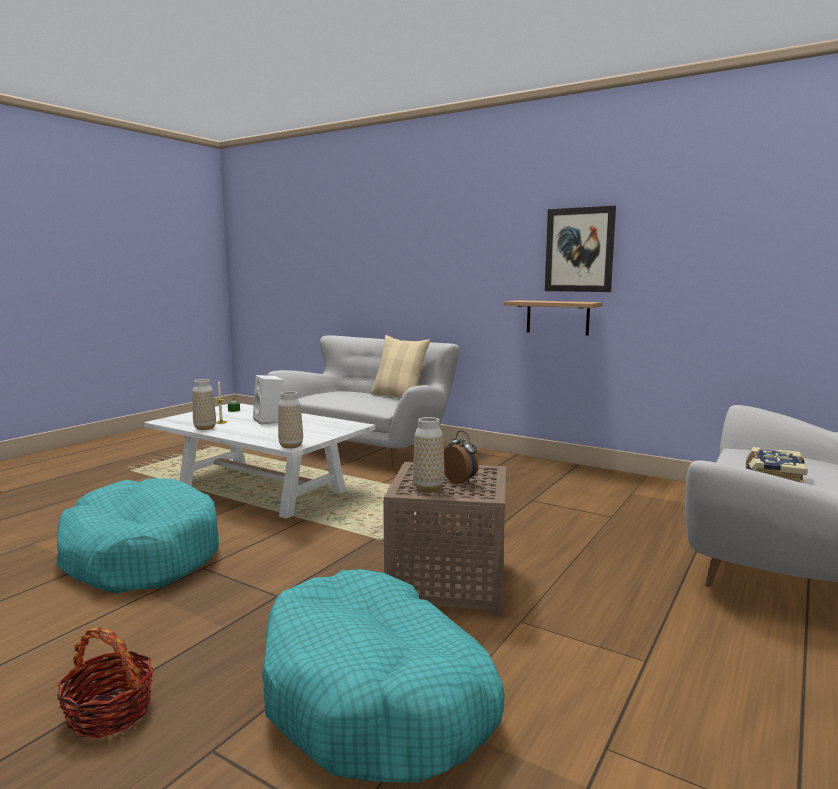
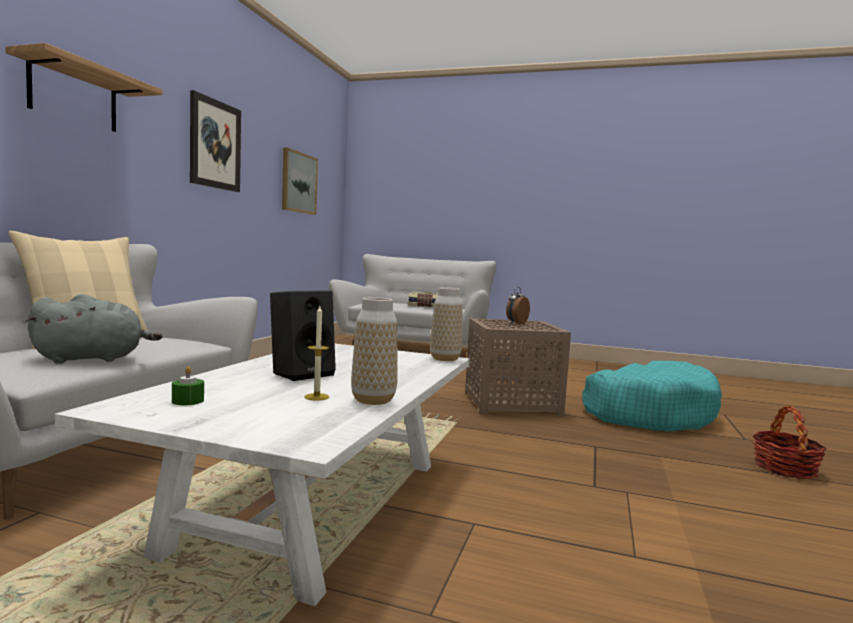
camera: 105 degrees left, 5 degrees down
(141, 555) = (617, 535): turquoise dog bed -> none
(270, 421) = (302, 373): white speaker -> black speaker
(336, 400) = (94, 359): none -> grey plush toy
(428, 488) = (540, 326): vase -> none
(557, 317) = (200, 214): shelf -> shelf (74, 96)
(749, 263) = (298, 183): none -> picture

